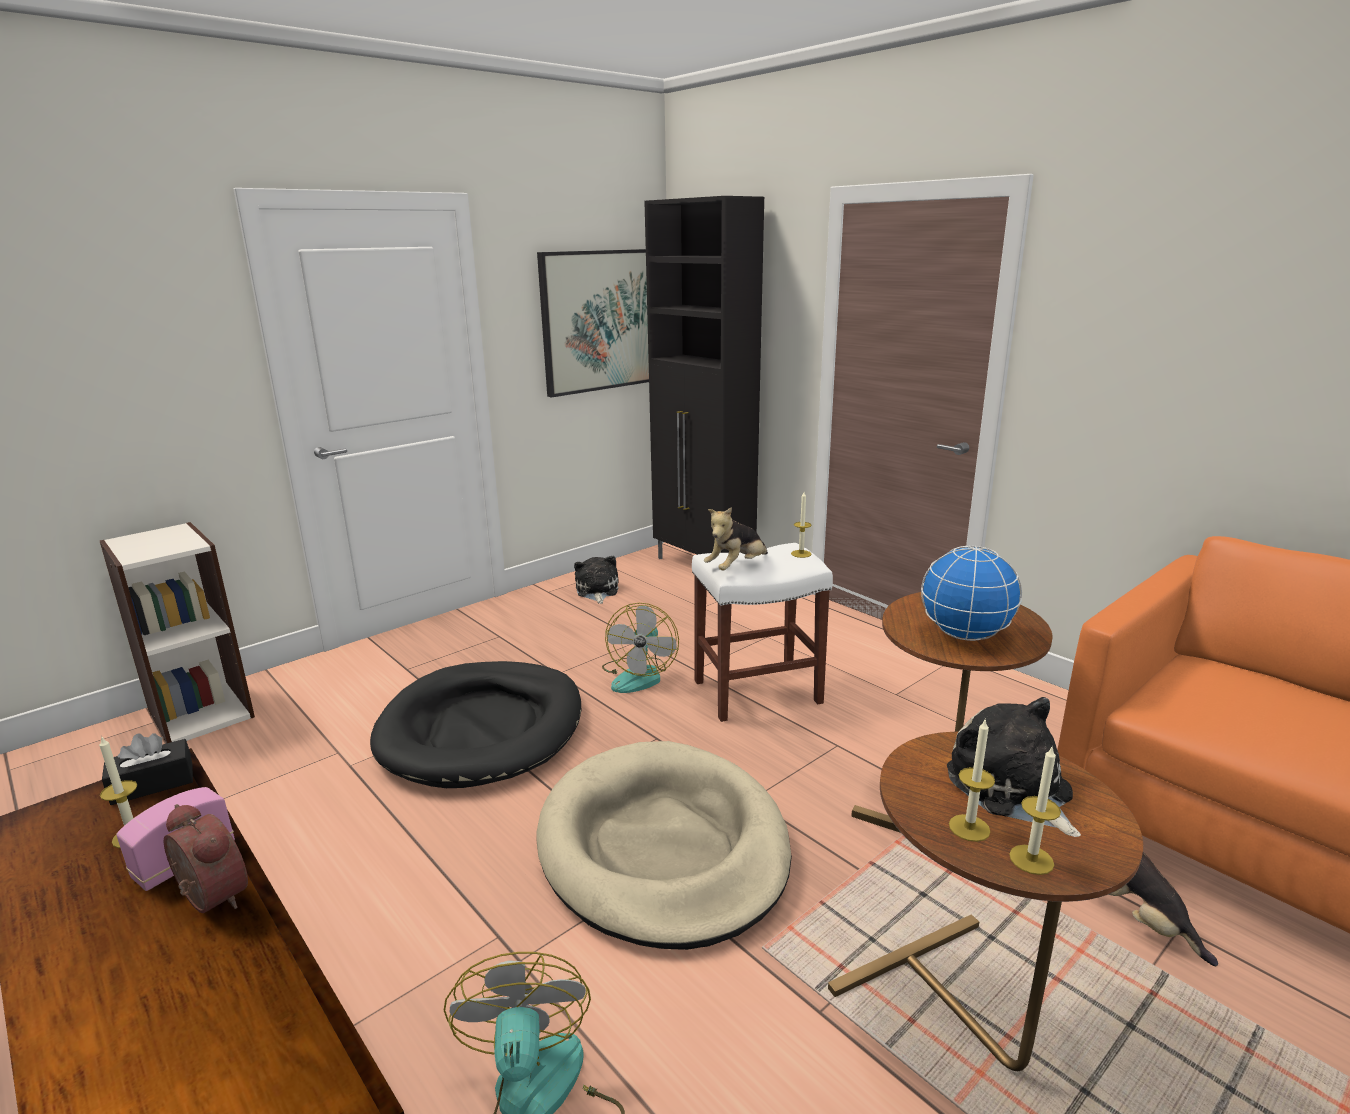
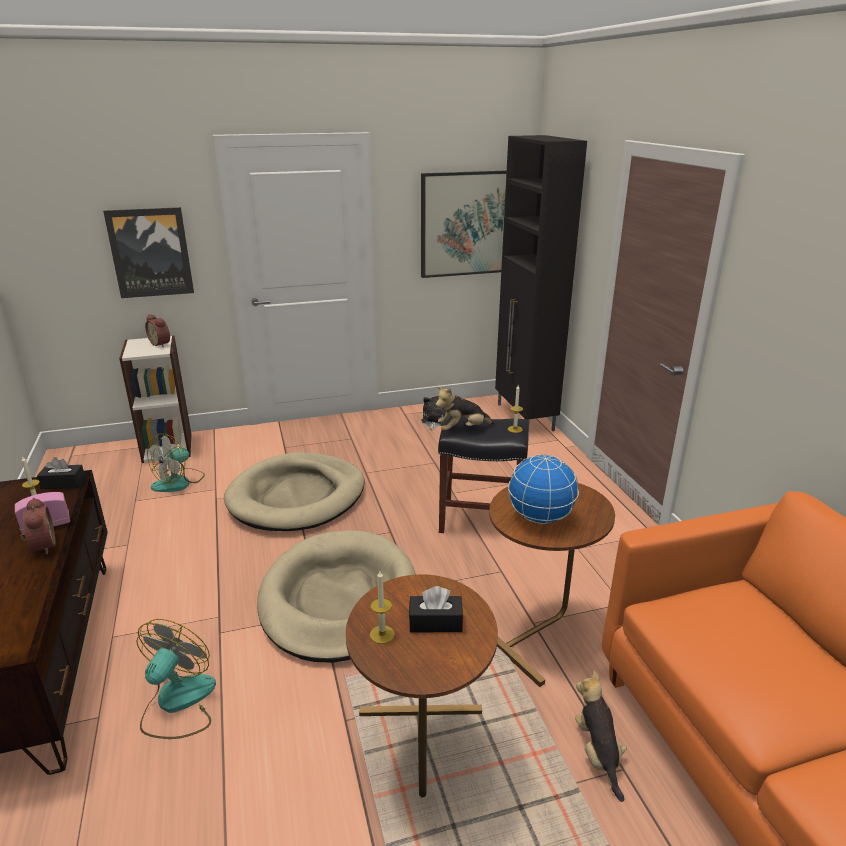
camera: 25 degrees right, 5 degrees up
(137, 385) = (150, 252): none -> picture
(179, 535) = (161, 343): none -> alarm clock
(482, 729) = (297, 496): black dog bed -> beige dog bed
(639, 675) = (414, 487): fan -> fan (179, 482)
(758, 691) = (482, 519): white stool -> black stool
(1012, 789) = (435, 622): plush toy -> black tissue box
(1031, 859) = (393, 663): candle -> none

